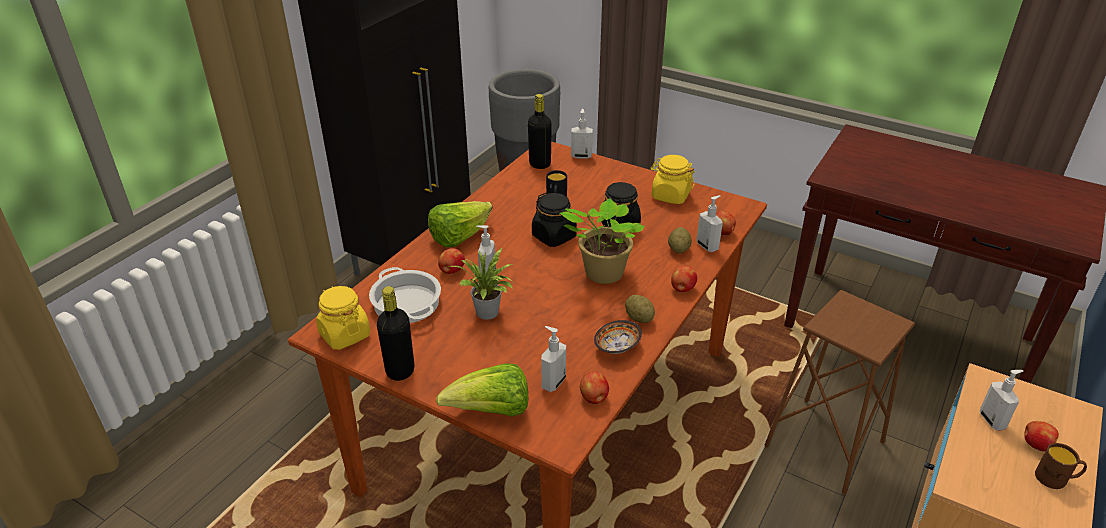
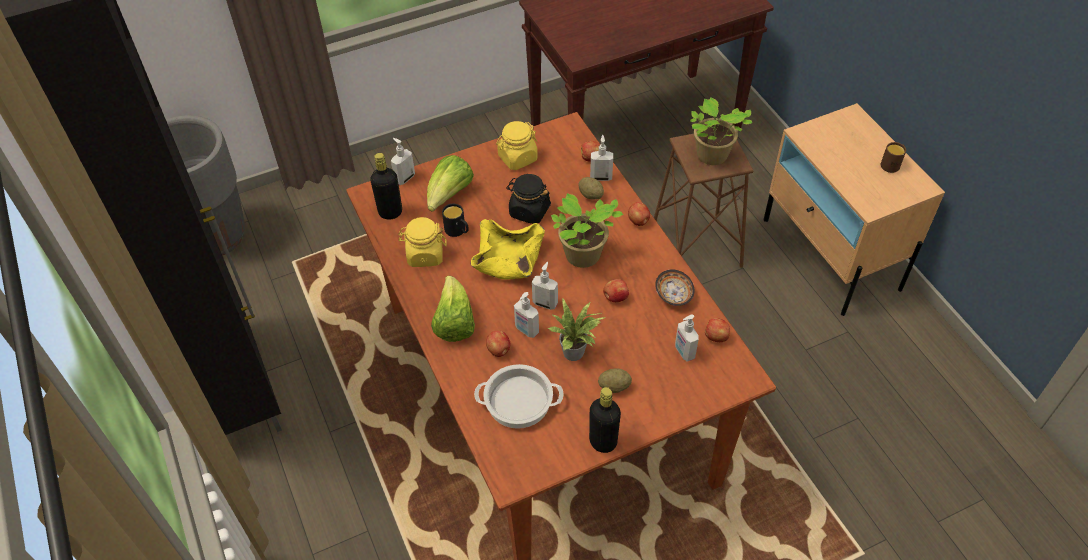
camera: 55 degrees left, 15 degrees up
(344, 334) = (527, 462): yellow jar -> yellow jar (425, 255)
(491, 411) = (689, 403): lettuce -> lettuce (449, 196)
(554, 236) = (509, 259): black jar -> yellow bowl
(639, 318) = (652, 264): potato -> potato (614, 386)
(855, 326) = (711, 157): none -> potted plant
(992, 420) = (835, 156): soap dispenser -> soap dispenser (545, 303)
(1035, 445) = (864, 153): apple -> apple (615, 297)

